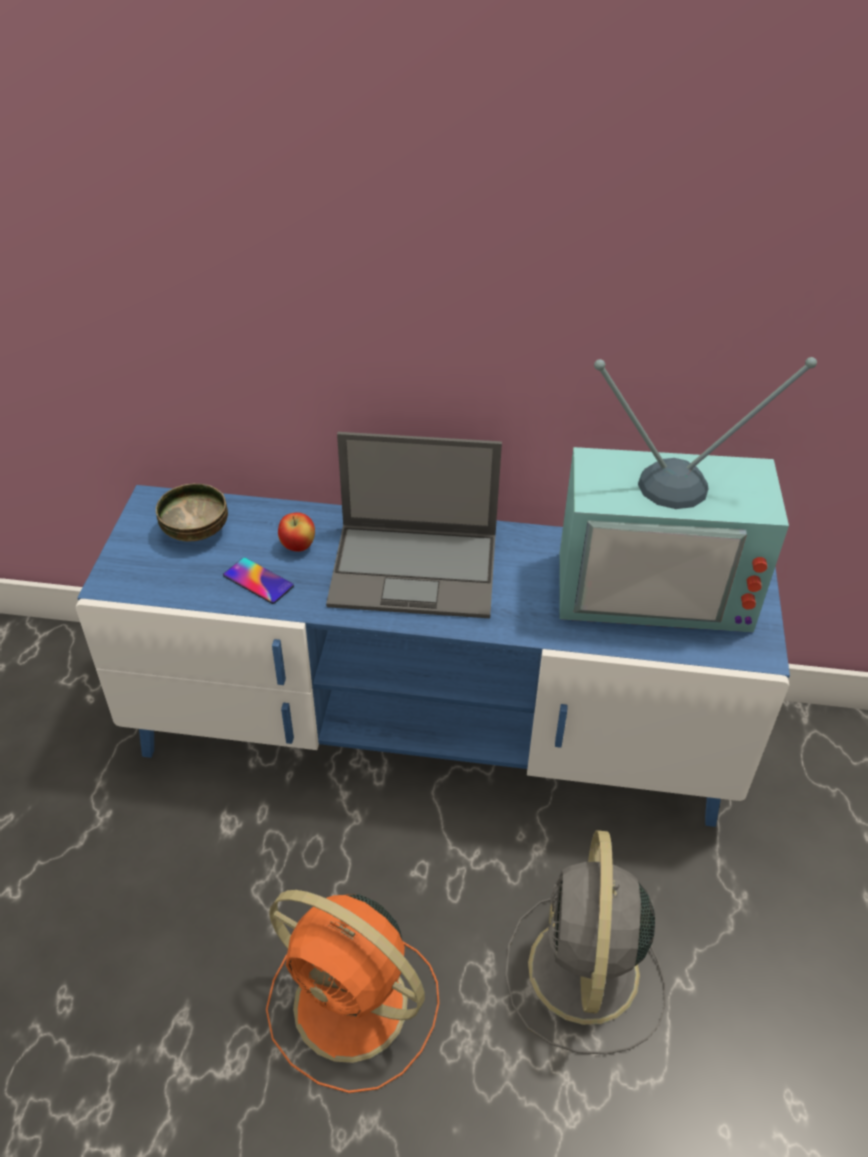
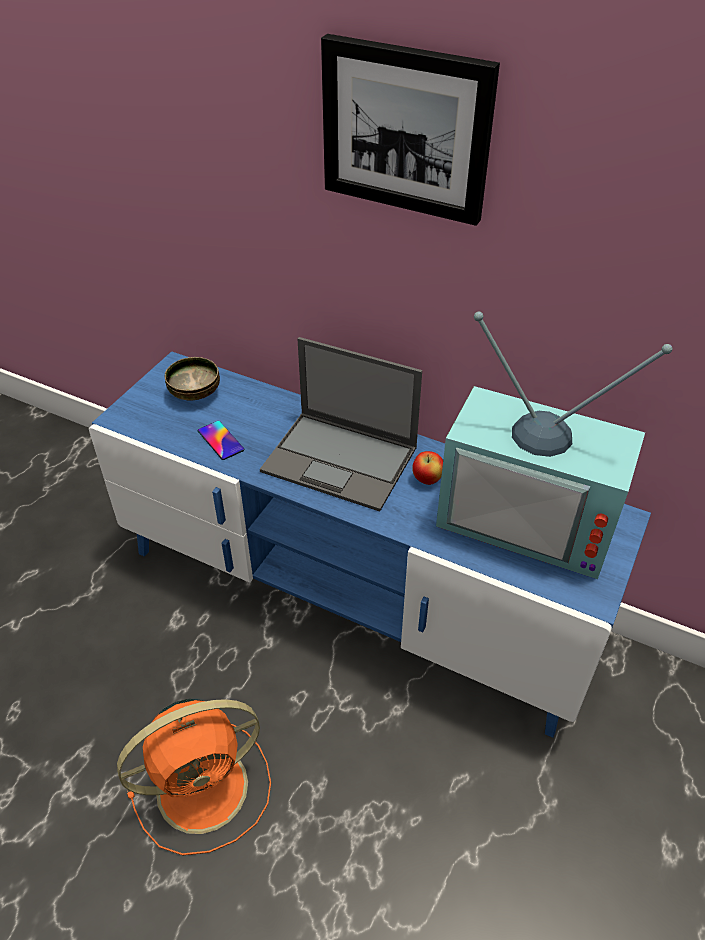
camera: 20 degrees right, 0 degrees up
(298, 546) = (262, 422): apple -> apple (427, 480)
(355, 1007) = (206, 786): orange fan -> orange fan turned 75 degrees counterclockwise
(460, 162) = (406, 129): none -> picture
(583, 975) = (390, 822): grey fan -> none

